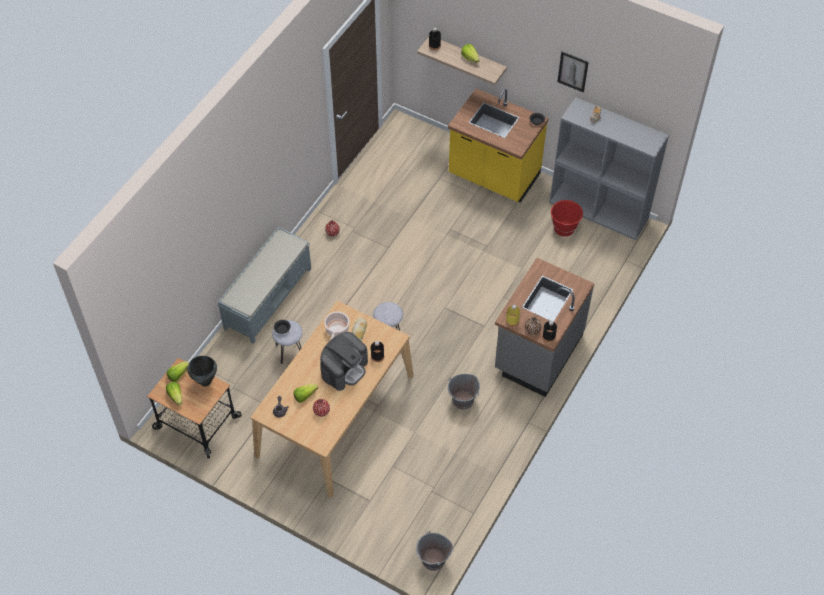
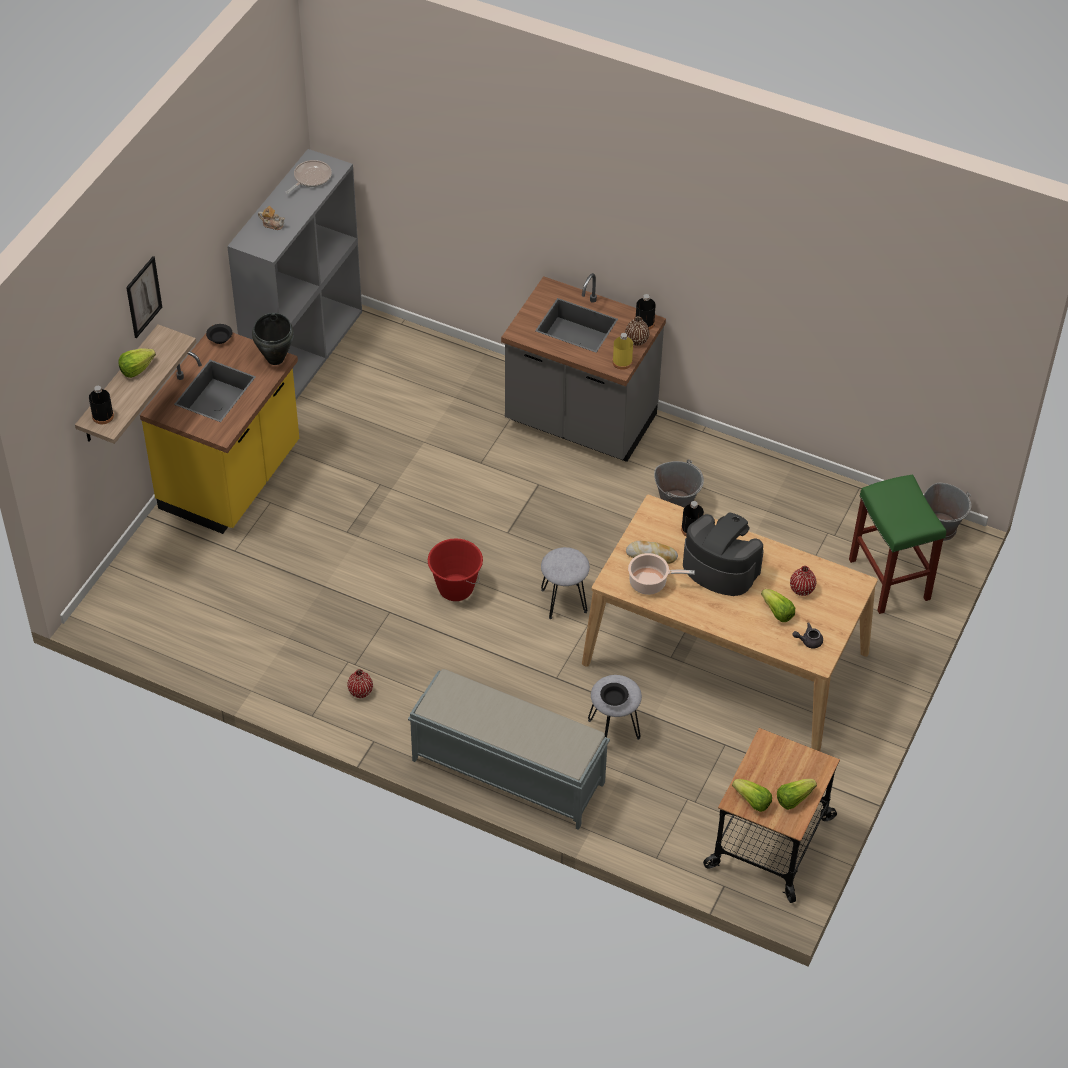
camera: 95 degrees left, 5 degrees down
(205, 382) = (759, 761): black cooking pot -> black cooking pot (276, 358)
(389, 520) = (890, 580): none -> green stool
(564, 228) = (342, 392): red bucket -> red bucket (455, 588)
(573, 71) = (214, 215): picture -> picture (143, 297)
(639, 136) = (310, 178): none -> frying pan

